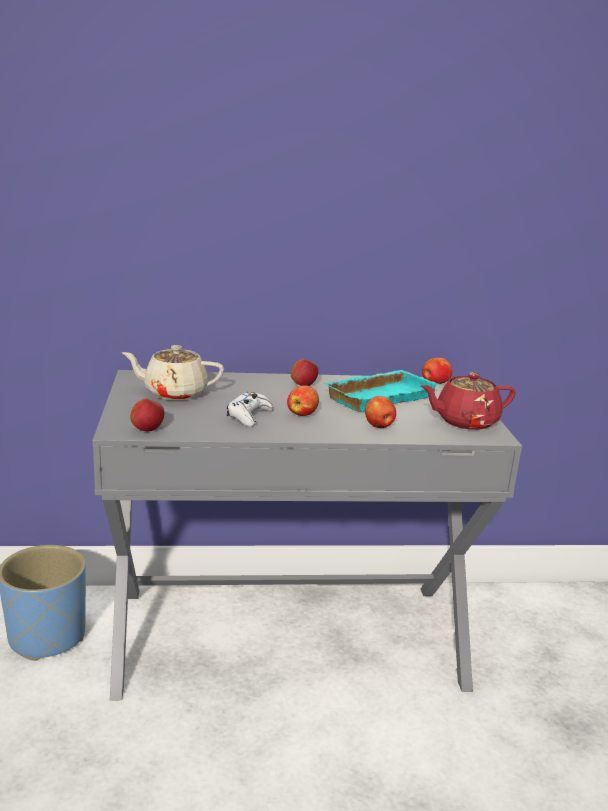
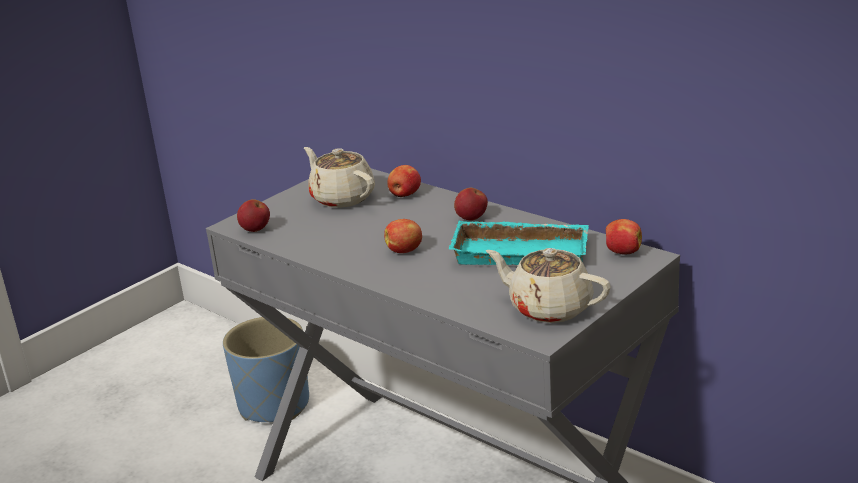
camera: 50 degrees right, 5 degrees up
(249, 416) = (356, 239): white game controller -> none
(379, 426) = (447, 285): apple -> apple (404, 195)
(465, 421) = (549, 308): red teapot -> beige teapot

